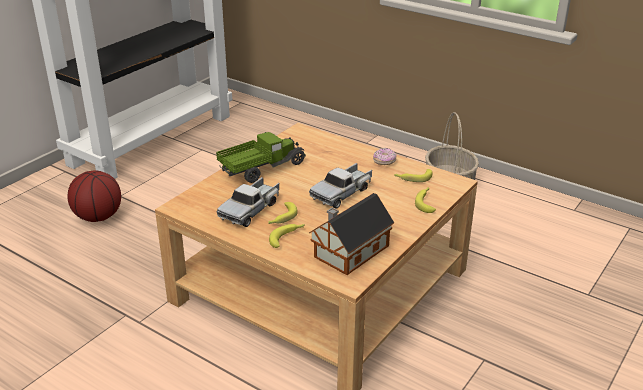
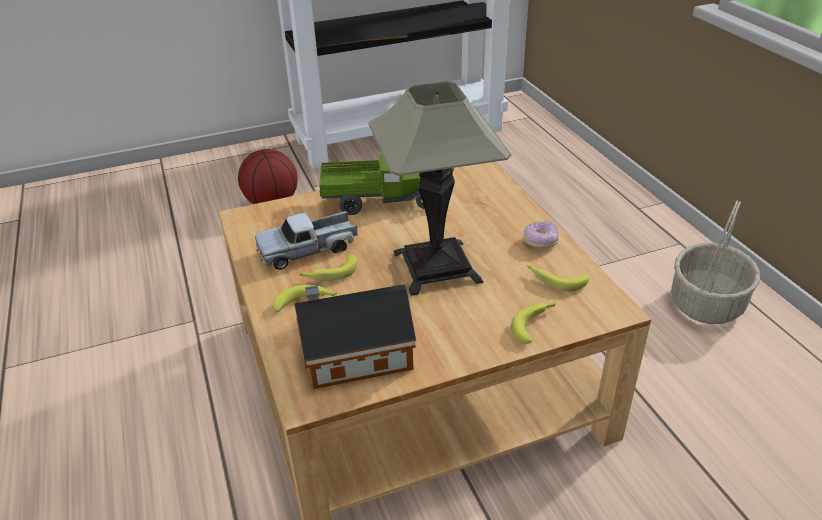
camera: 35 degrees right, 5 degrees up
(342, 193) = (437, 267): toy truck -> table lamp

